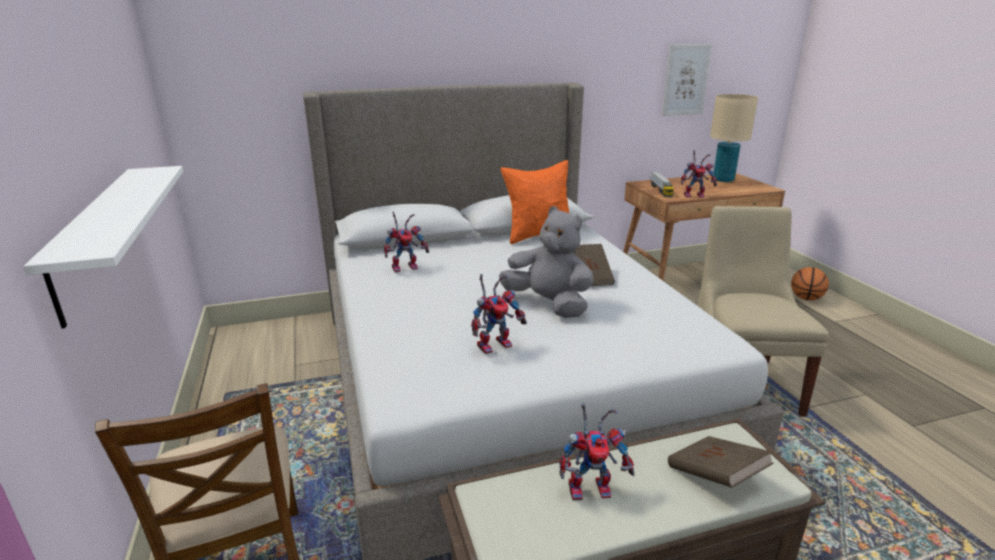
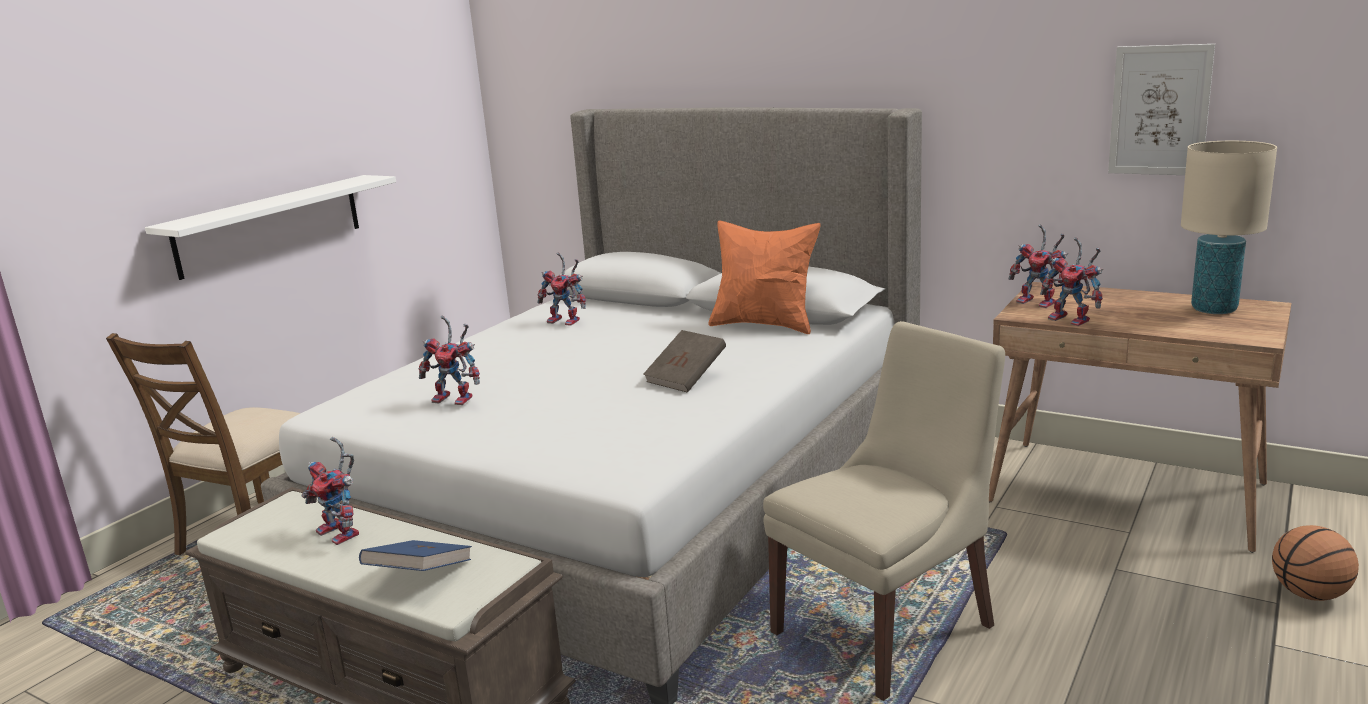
camera: 50 degrees right, 5 degrees down
(548, 304) = (585, 388): grey plush toy -> none
(660, 190) = (1040, 303): toy truck -> toy robot
(715, 476) = (420, 576): brown book -> blue book

